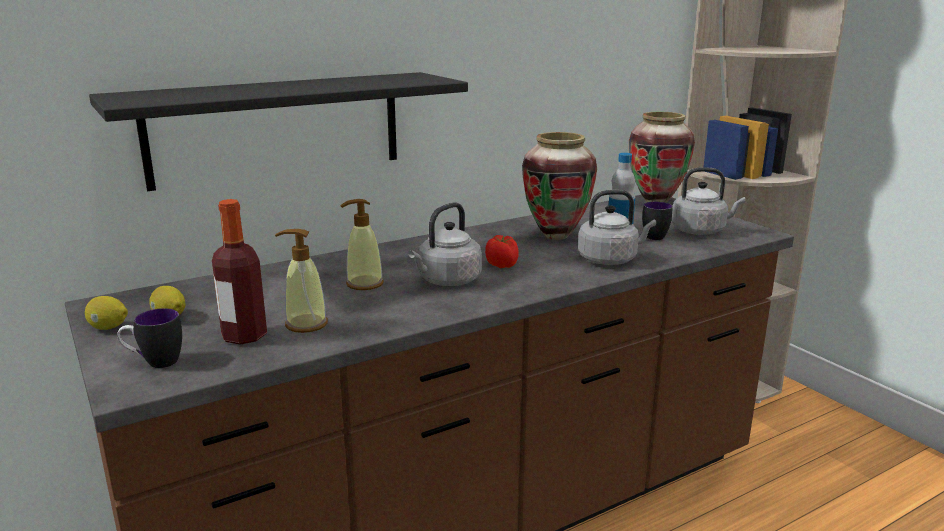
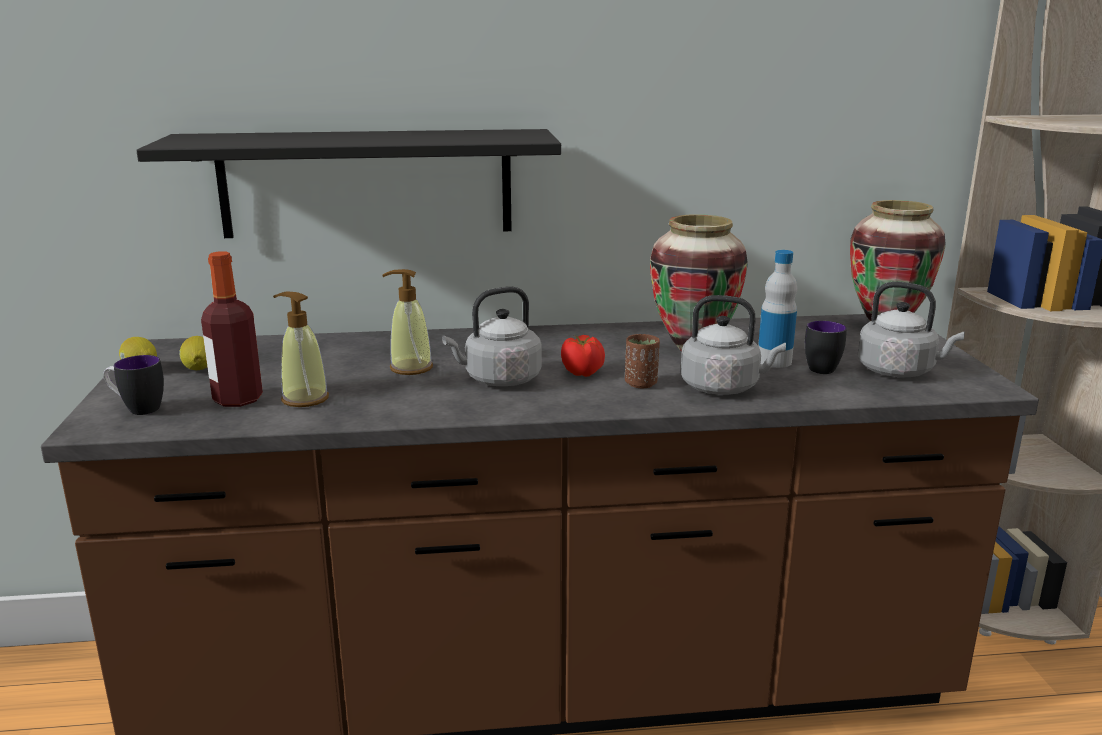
camera: 25 degrees right, 0 degrees up
(553, 266) = (641, 384): none -> brown cup

